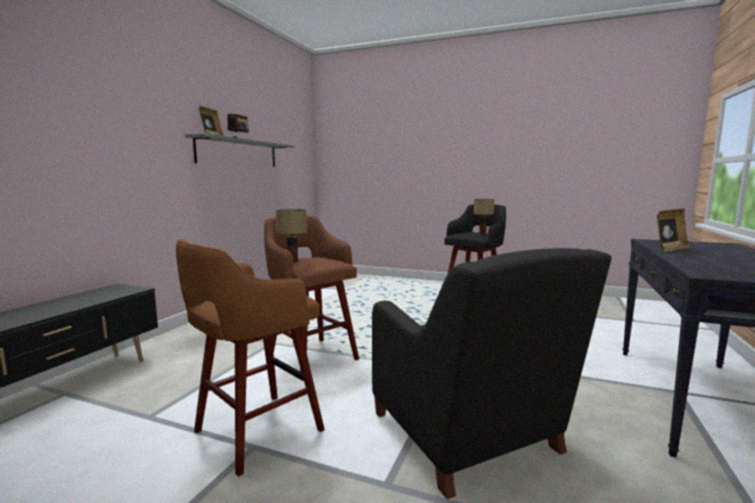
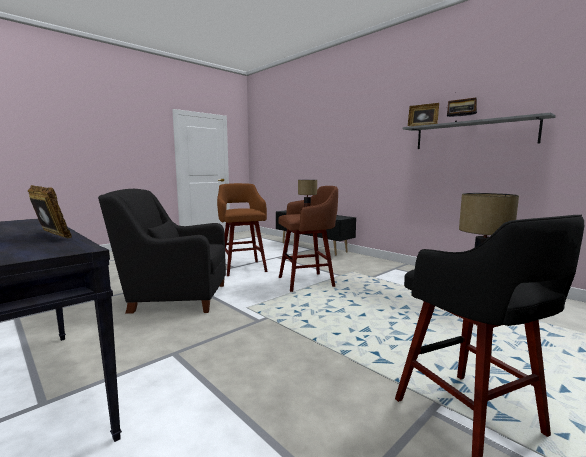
camera: 115 degrees right, 0 degrees up
(670, 249) = (51, 236): picture frame -> picture frame turned 135 degrees clockwise

